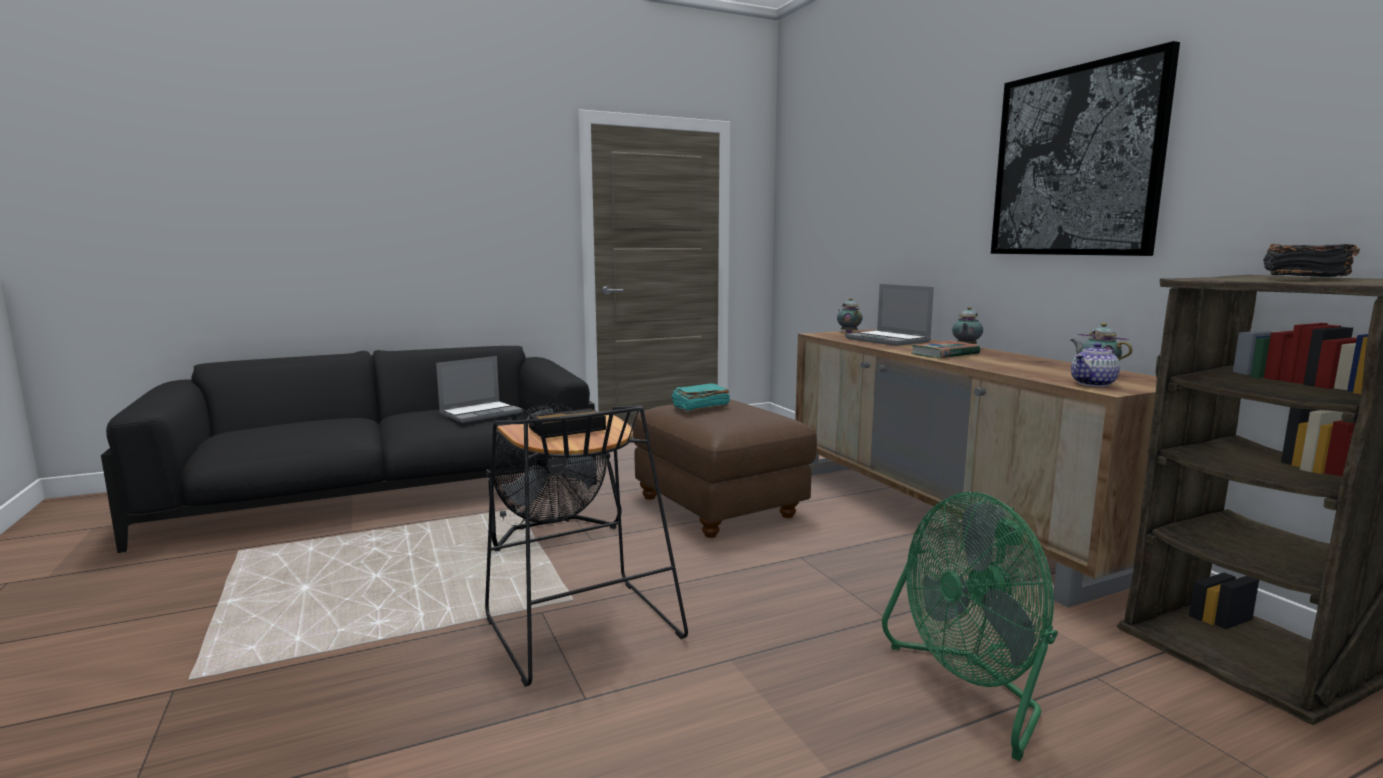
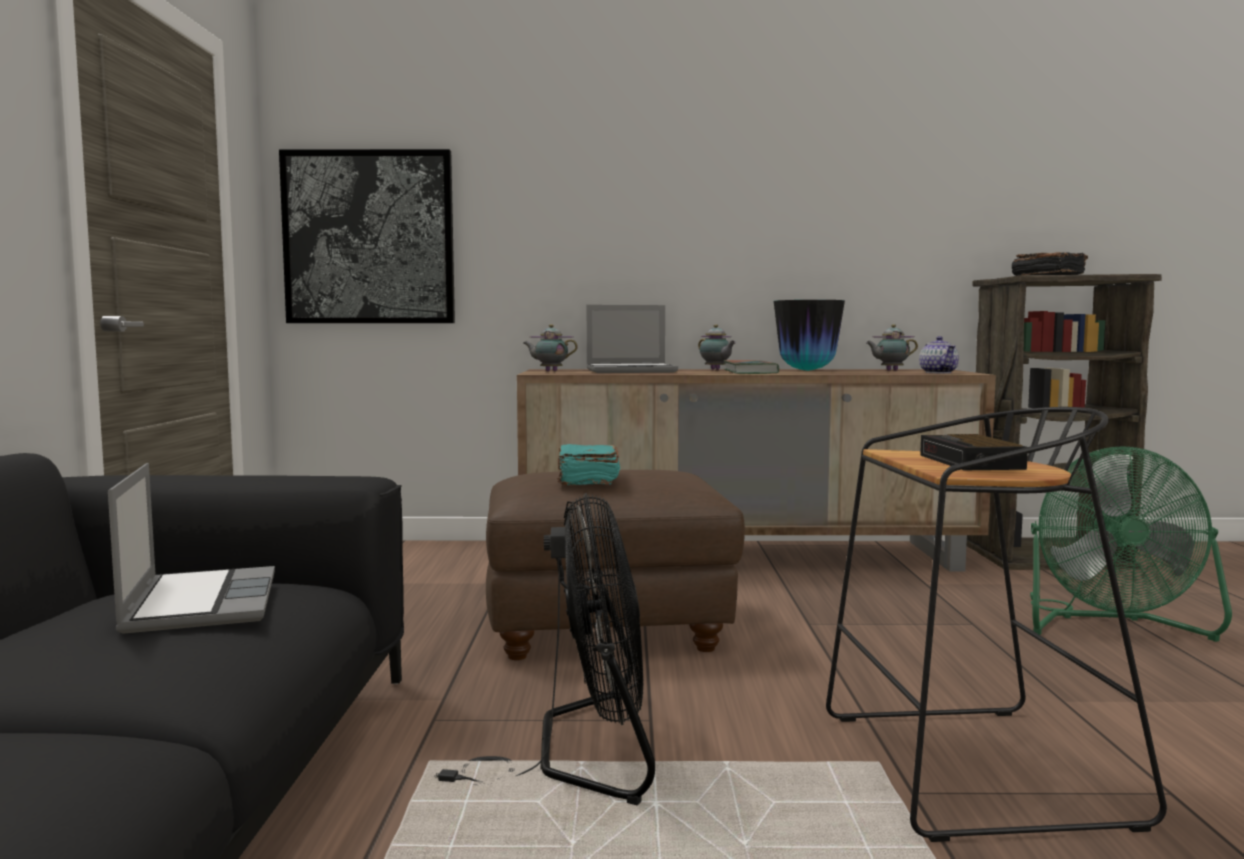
camera: 65 degrees left, 5 degrees down
(1015, 360) = (807, 370): none -> vase
(1075, 162) = (809, 181): picture -> picture (369, 238)

